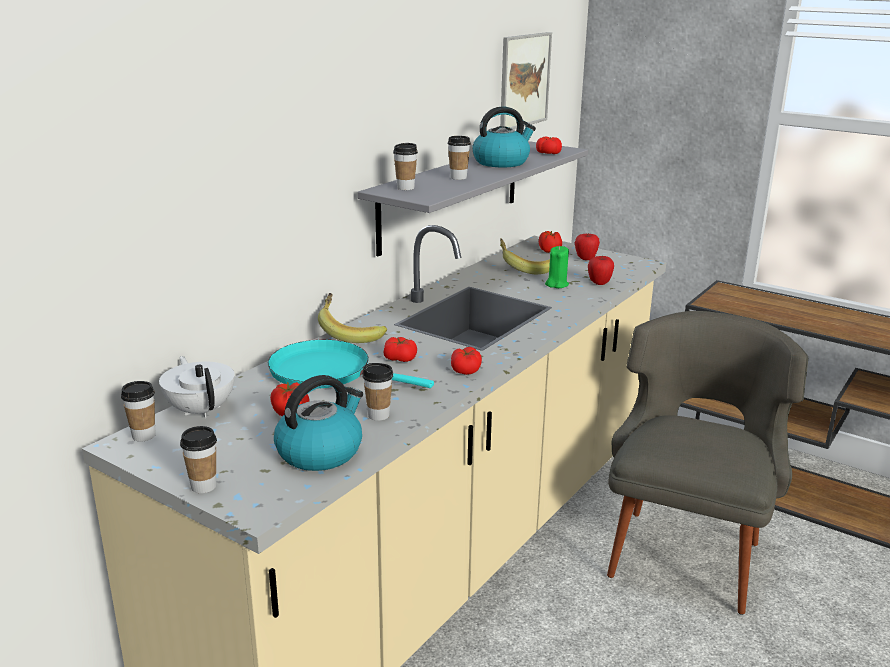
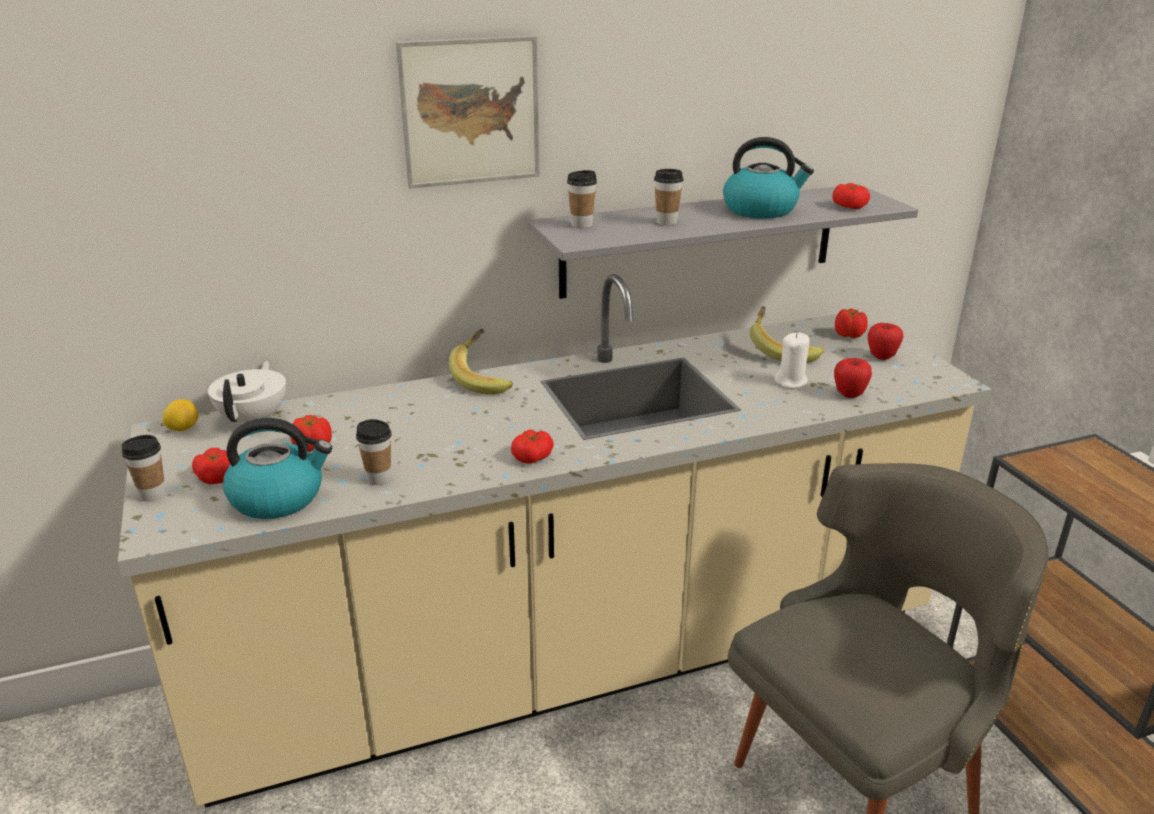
camera: 35 degrees right, 5 degrees up
(144, 436) = (183, 428): cup -> lemon
(326, 372) = (404, 415): turquoise frying pan -> none
(400, 358) = (489, 422): tomato -> tomato (216, 476)
(524, 80) = (861, 103): picture -> picture (470, 112)
(556, 284) = (791, 382): green candle -> white candle

